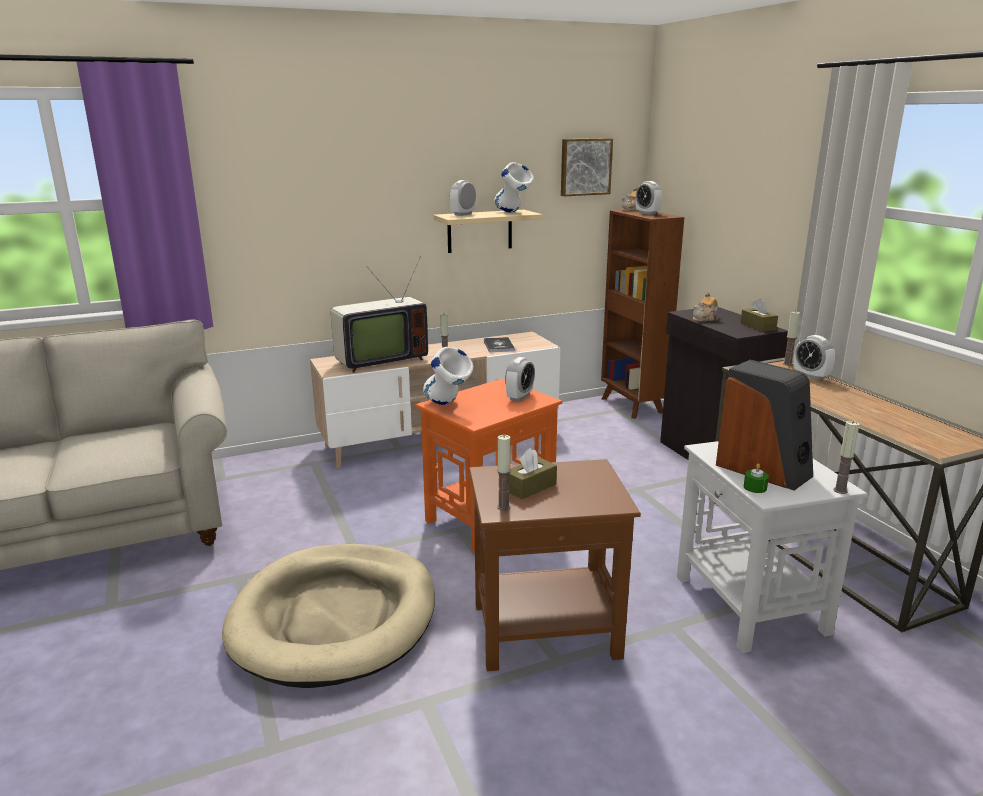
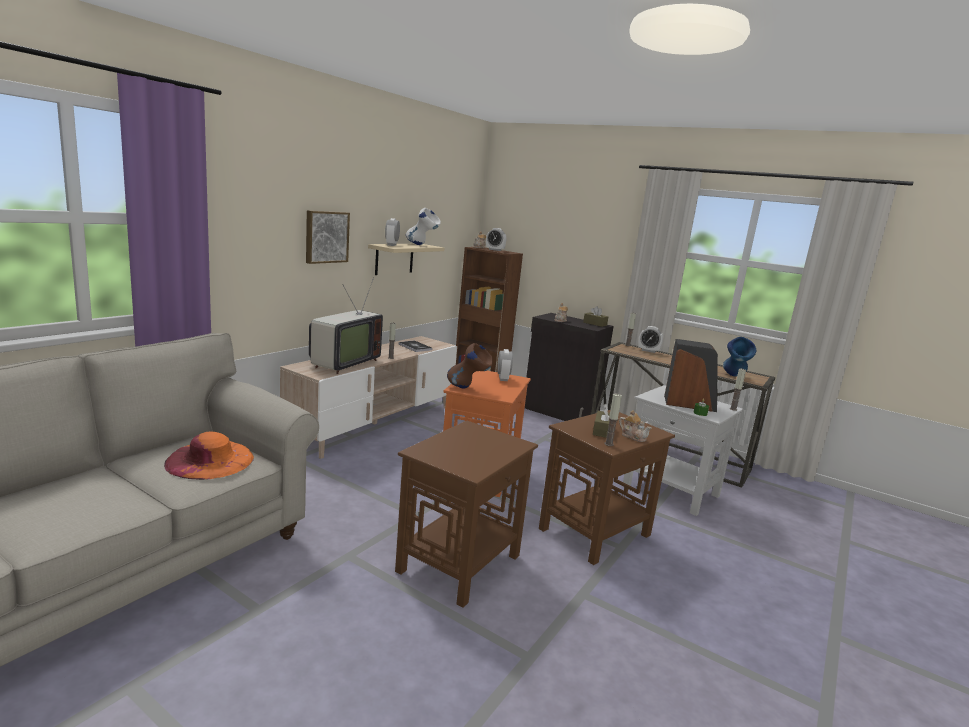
camera: 35 degrees left, 5 degrees down
(121, 449) = (210, 460): none -> orange hat
(335, 618) = (460, 562): beige dog bed -> brown side table
(448, 406) = (468, 388): white vase -> brown vase
(562, 503) = (633, 436): none -> teapot
(585, 167) = (453, 214): picture -> picture (326, 237)
(908, 436) = (734, 377): none -> blue vase

